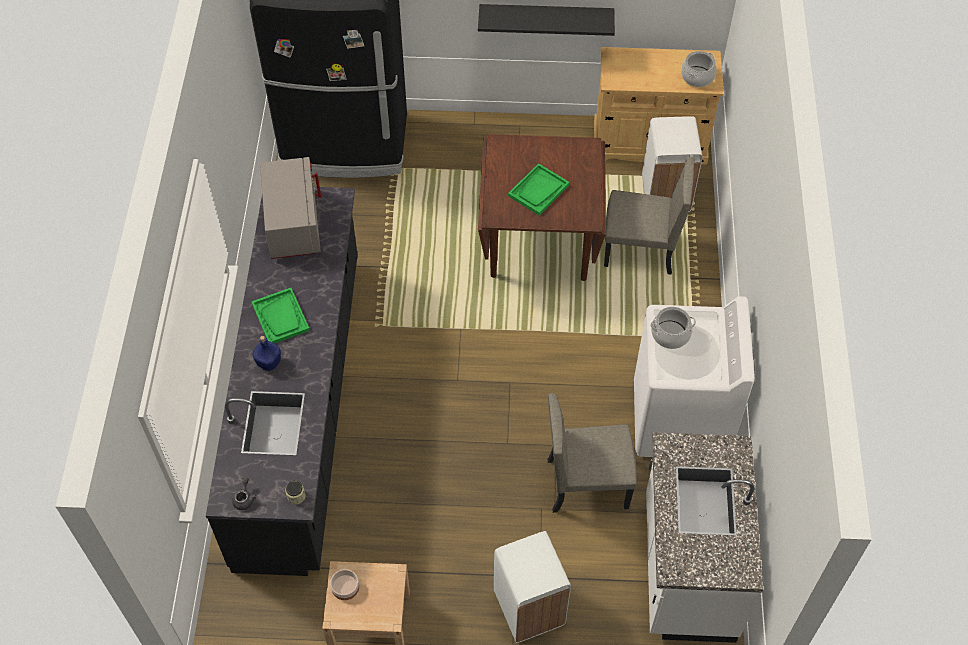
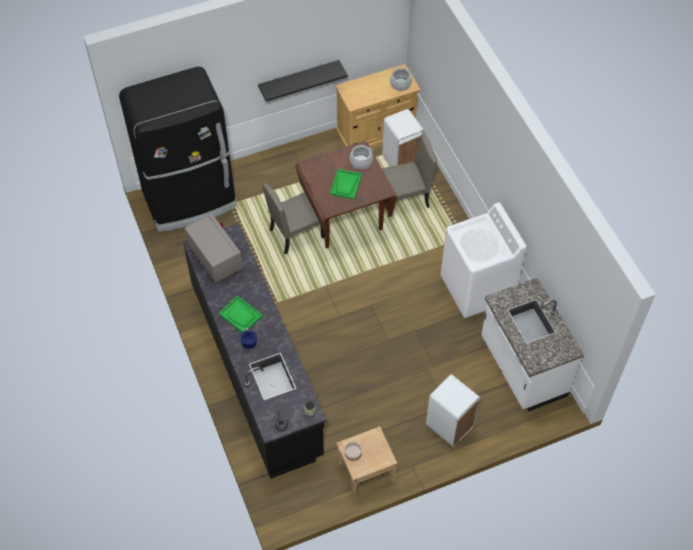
camera: 25 degrees left, 0 degrees up
(587, 482) = (444, 344): beige chair -> beige chair (296, 233)
(670, 334) = (467, 238): cooking pot -> cooking pot (361, 161)

